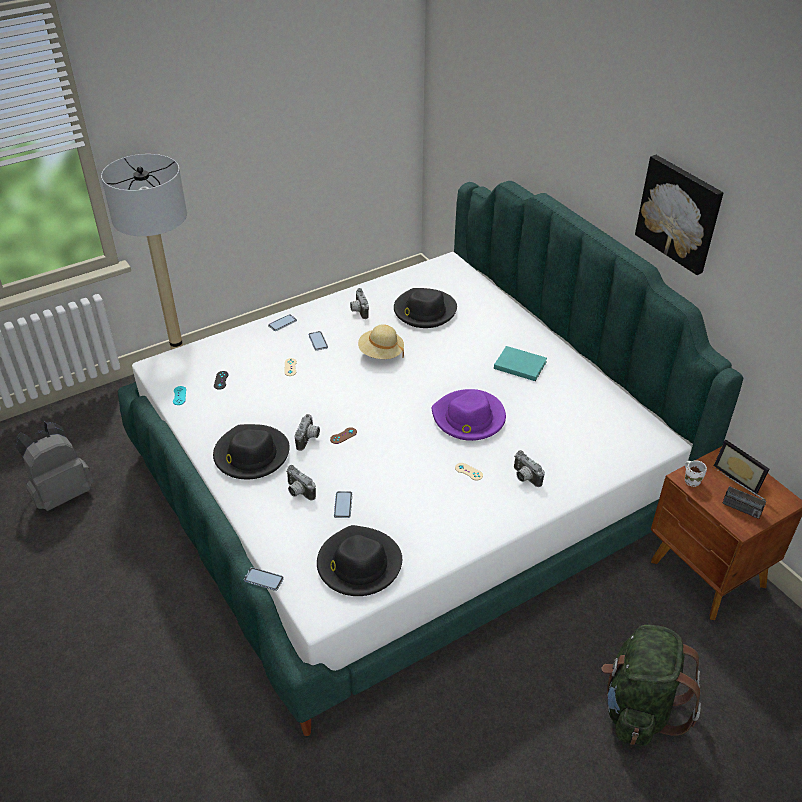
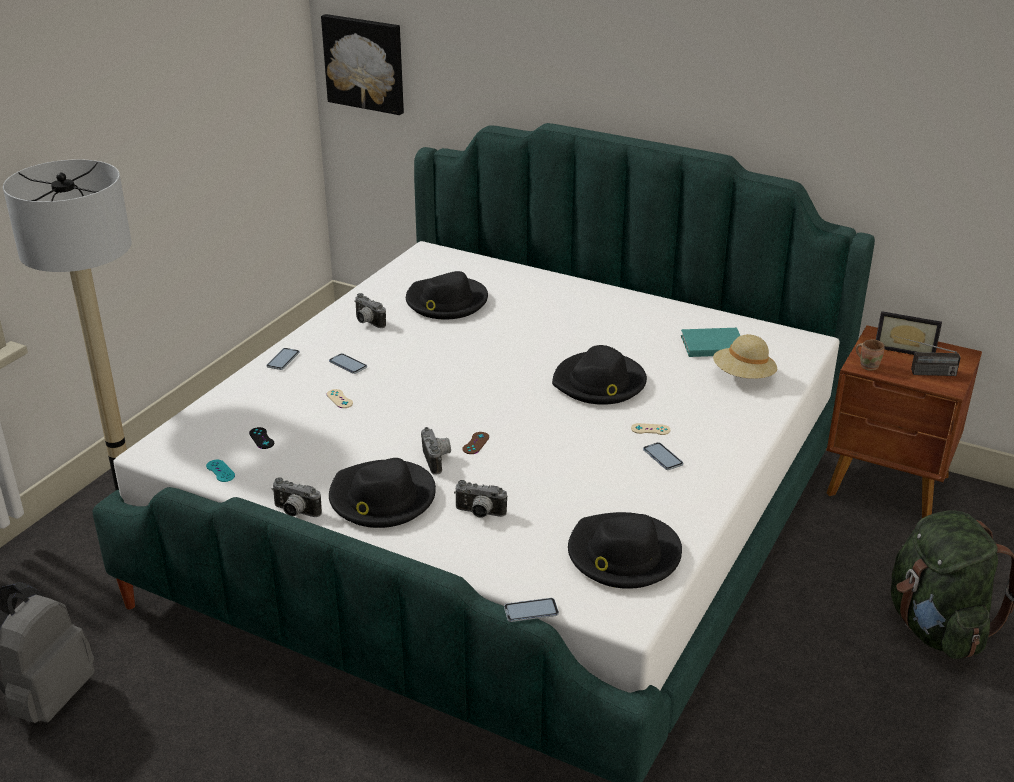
camera: 30 degrees left, 10 degrees down
(343, 505) = (546, 507): phone -> phone (662, 457)
(381, 353) = (437, 354): beige hat -> beige hat (743, 376)
(469, 418) = (599, 383): purple hat -> black hat
(519, 364) = (601, 320): turquoise book -> turquoise book (710, 344)
(524, 478) = (712, 415): camera -> camera (295, 513)
(680, 213) = (749, 83): picture -> picture (365, 63)
(692, 480) = (868, 365): white mug -> brown mug

